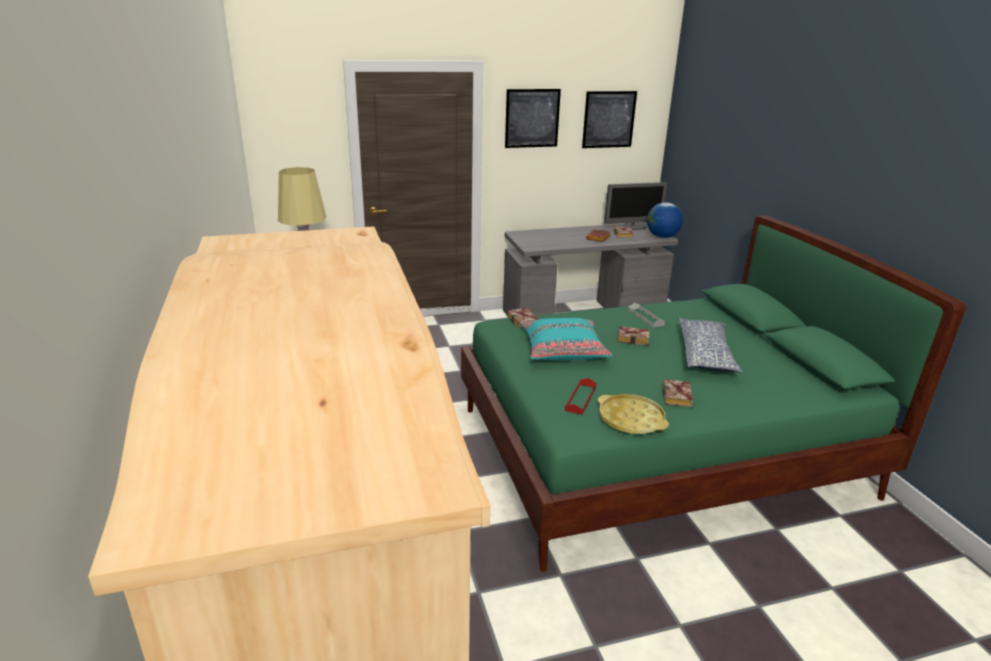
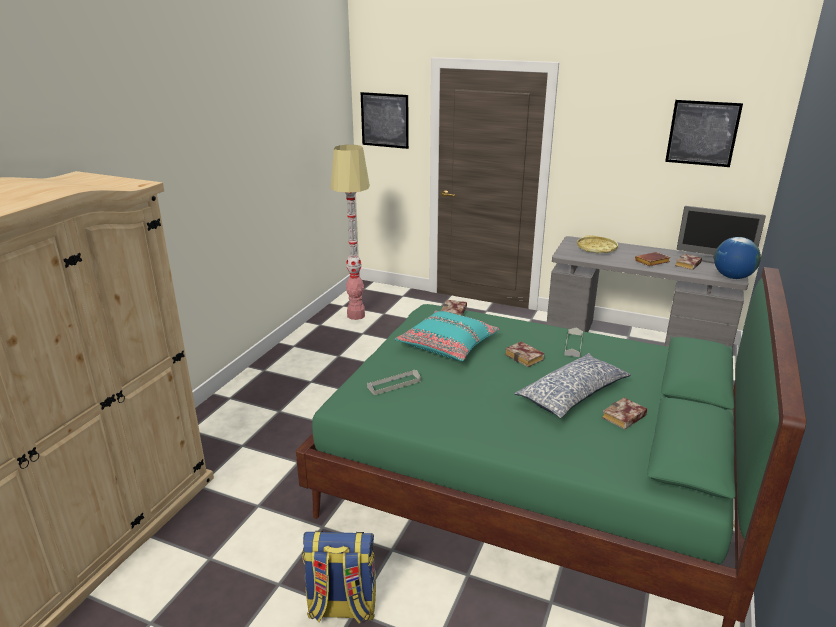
camera: 40 degrees right, 0 degrees up
(532, 118) = (608, 123): picture -> picture (384, 120)
(580, 399) = (394, 384): red tray -> grey tray
(631, 419) = (404, 415): yellow tray -> yellow tray (596, 248)
(667, 628) = (342, 607): none -> backpack
(678, 397) = (475, 416): book -> book (624, 418)

